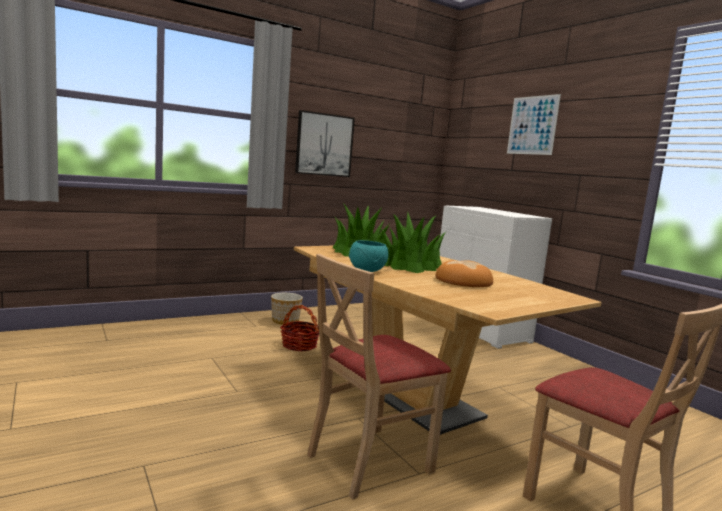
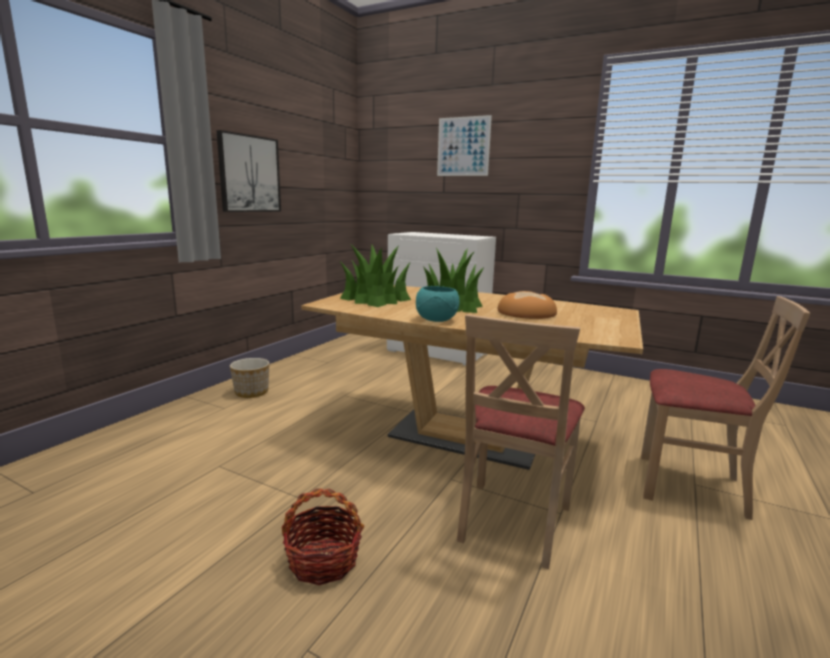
camera: 30 degrees left, 5 degrees up
(299, 345) = (301, 417): basket -> basket (323, 560)

